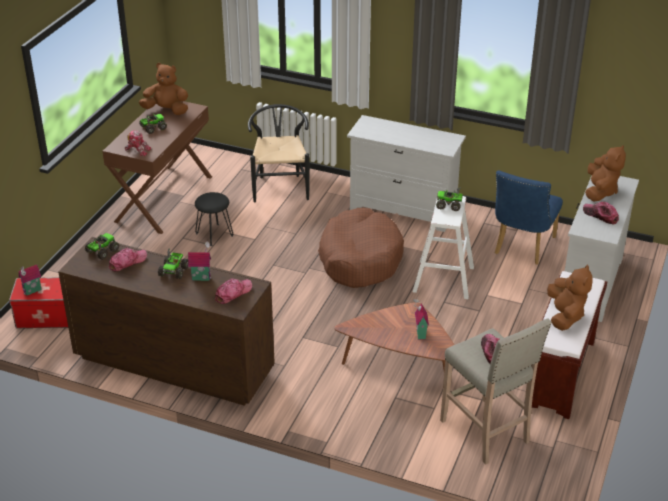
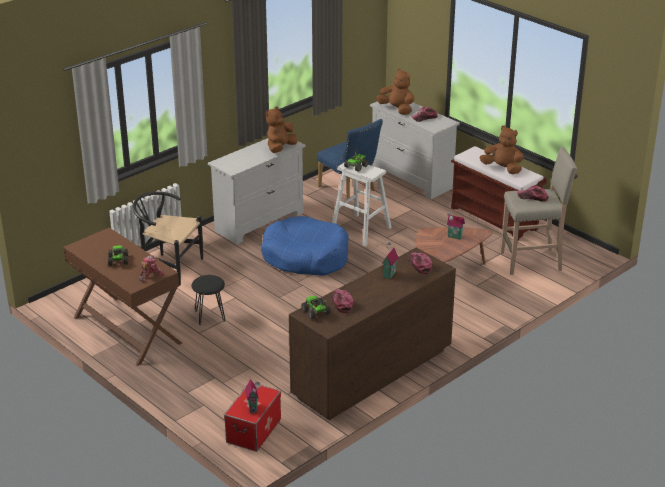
camera: 65 degrees left, 5 degrees down
(166, 110) = (94, 248): brown plush toy -> brown plush toy (280, 148)
(174, 271) = (371, 284): toy truck -> none
(360, 259) = (305, 257): brown dog bed -> blue dog bed

